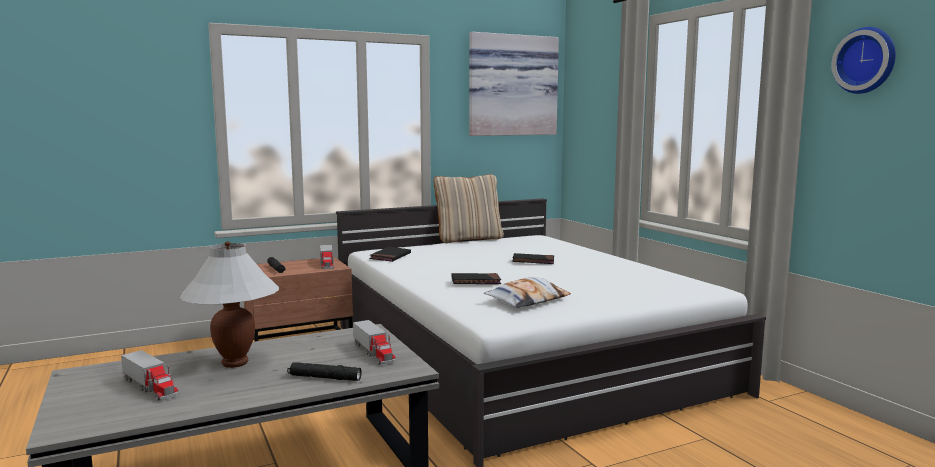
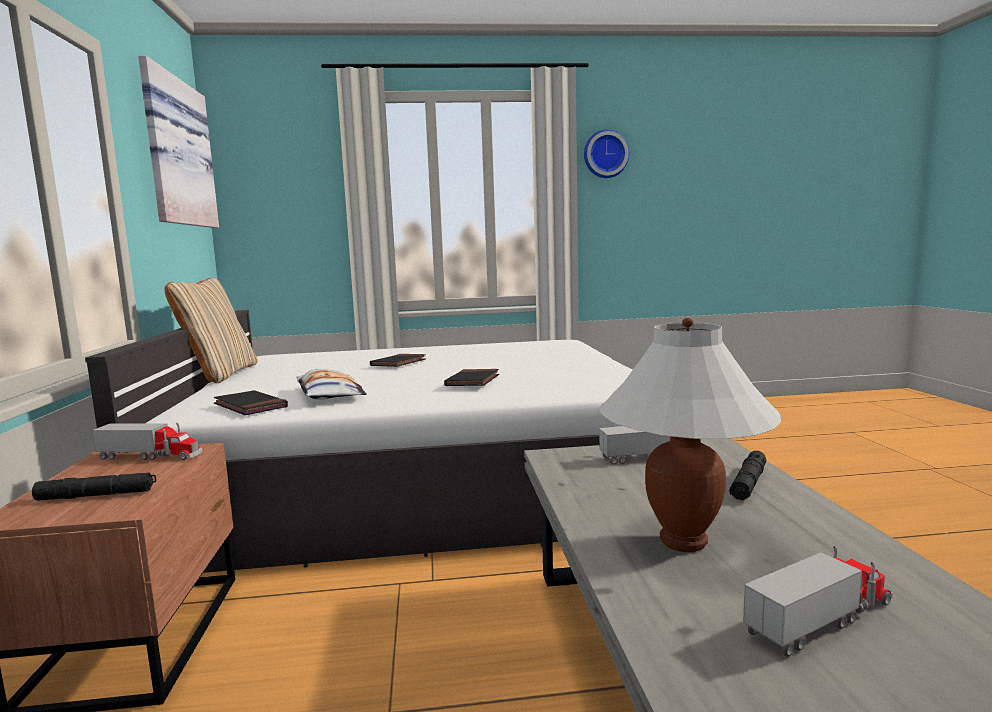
camera: 70 degrees left, 0 degrees up
(527, 300) = (568, 374): pillow -> pillow (329, 394)

